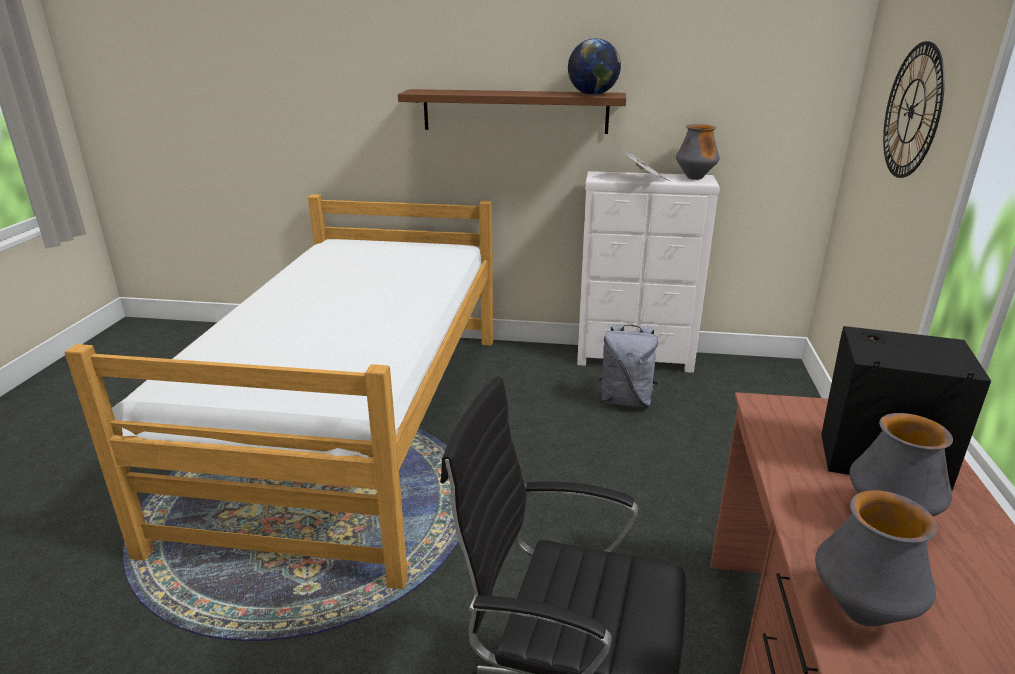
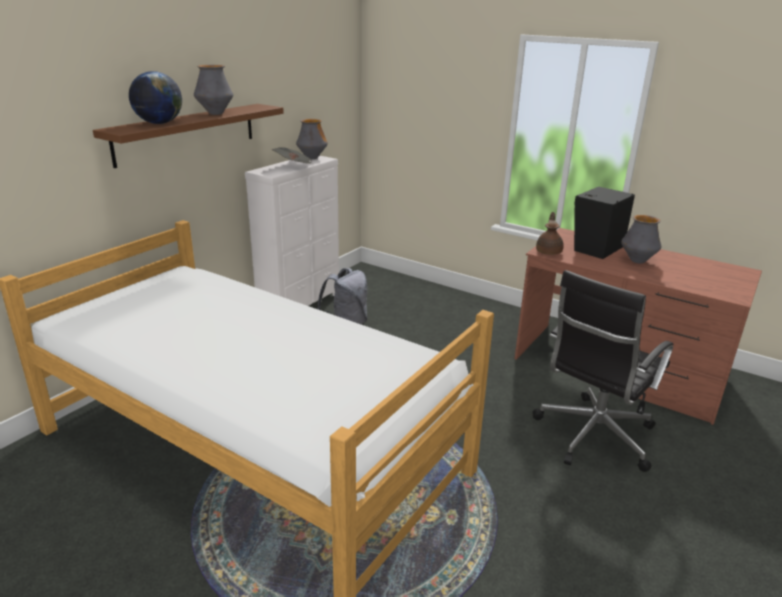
camera: 65 degrees left, 0 degrees up
(592, 94) = (253, 108): globe -> globe (159, 123)
(774, 411) = (549, 251): none -> brown teapot
(861, 611) = (690, 283): vase -> vase (215, 113)
(912, 111) = (440, 92): wall clock -> none

